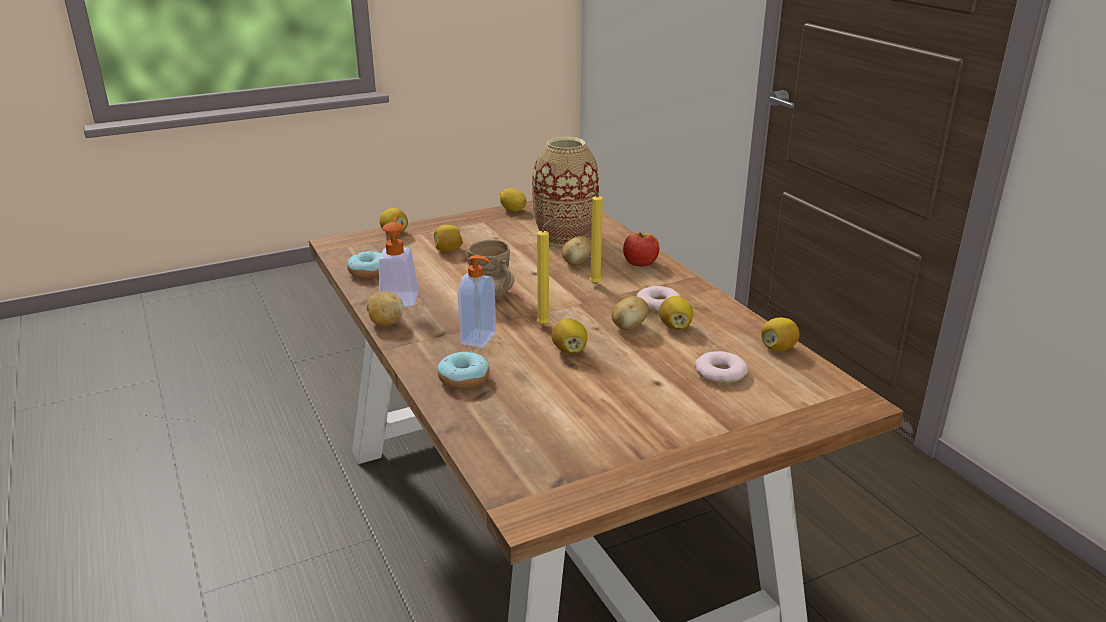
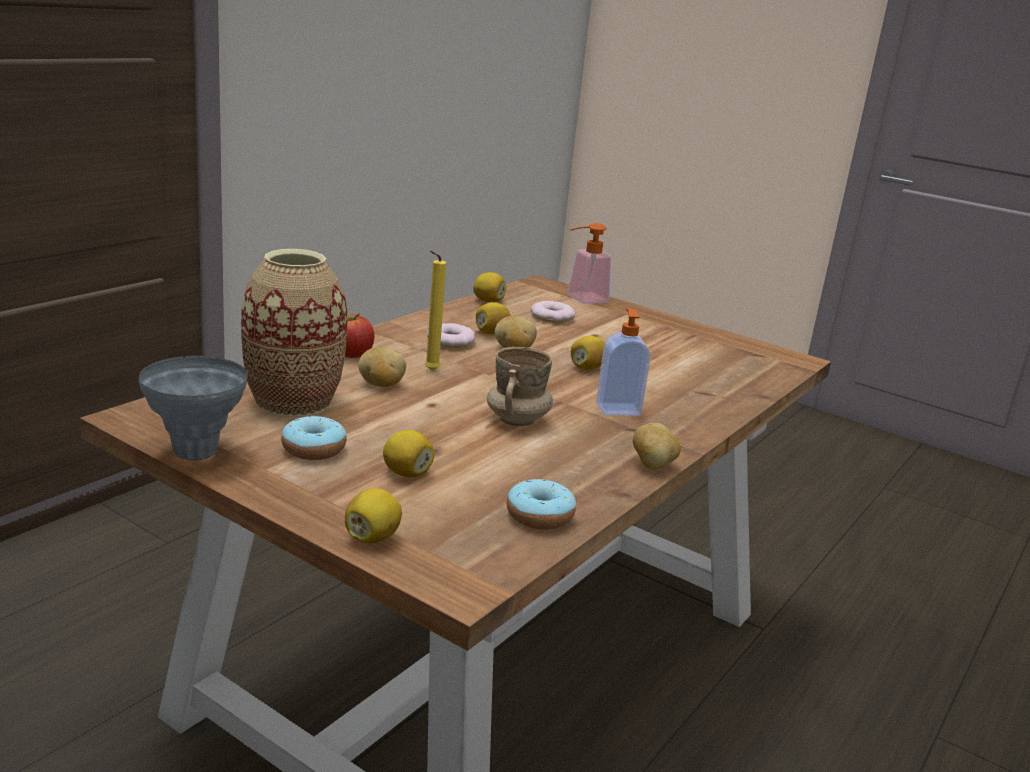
camera: 120 degrees left, 5 degrees down
(400, 296) = (581, 473): soap dispenser -> soap dispenser (581, 299)
(464, 379) = (693, 403): donut -> donut (313, 449)
(513, 210) = (196, 452): lemon -> grey vase
(545, 324) = (552, 383): yellow candle -> none

